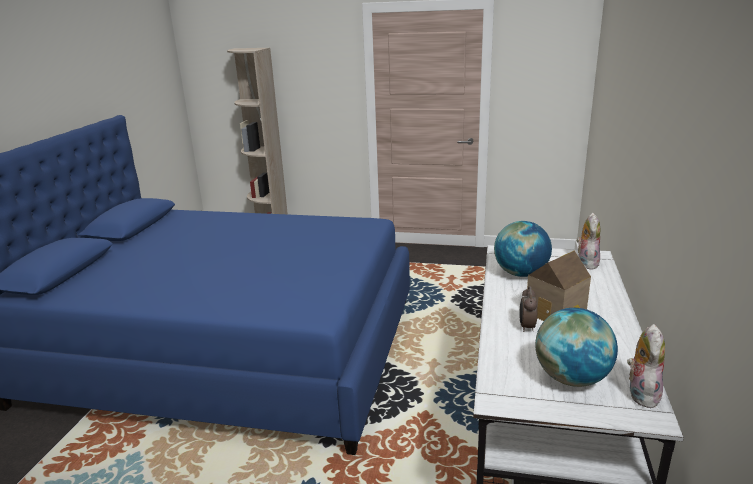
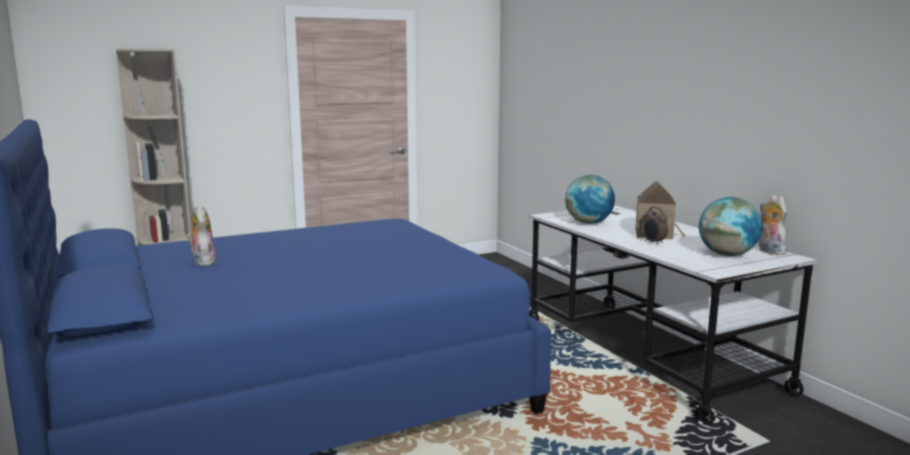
camera: 40 degrees left, 10 degrees down
(586, 263) = (615, 212): plush toy -> plush toy (202, 262)

